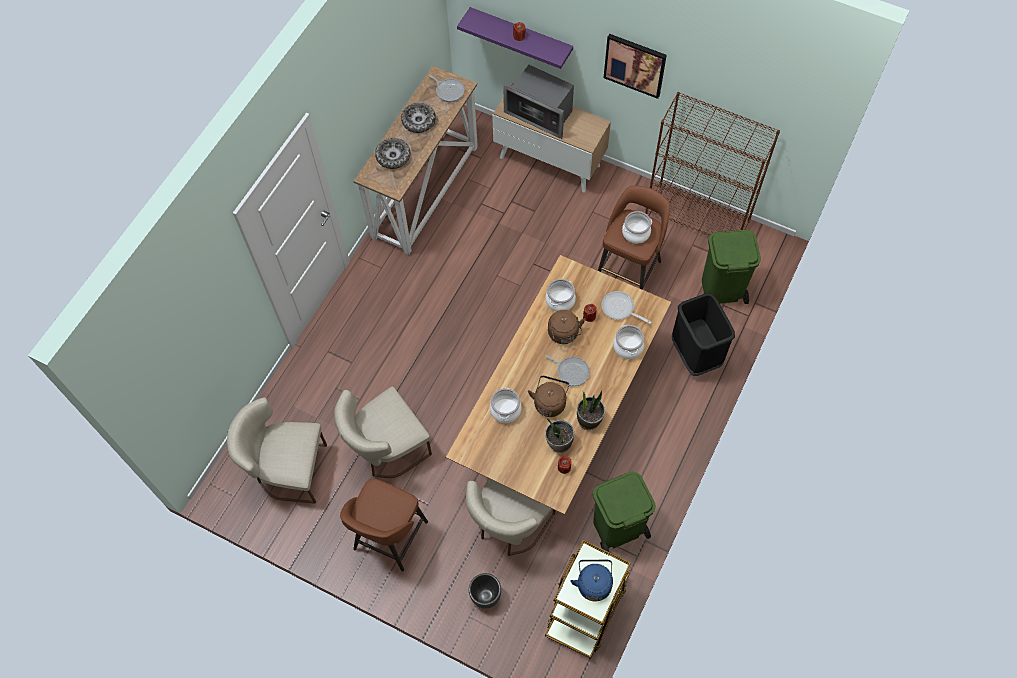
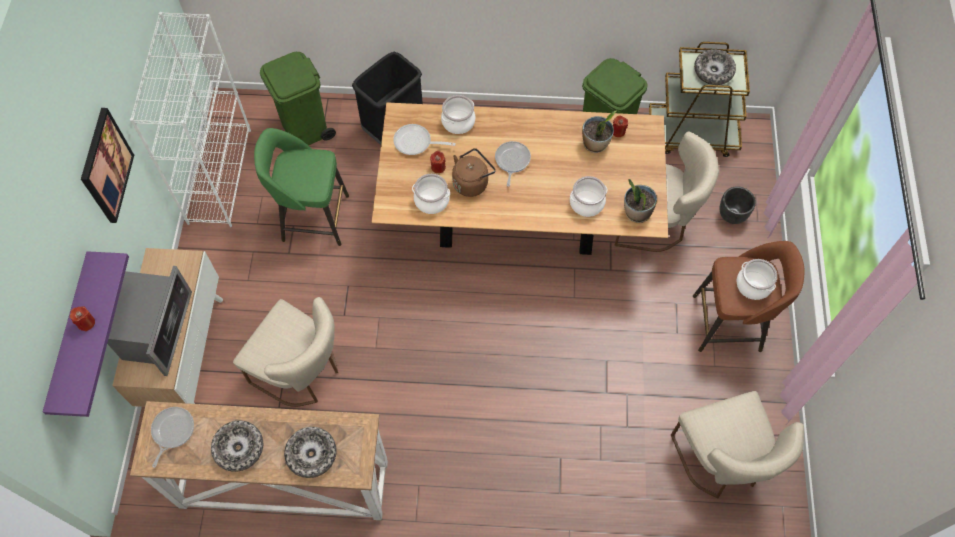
camera: 115 degrees left, 0 degrees up
(387, 449) = (641, 369): beige chair -> beige chair (302, 372)
(550, 402) = (556, 167): brown kettle -> none
(589, 419) = (556, 128): potted plant -> potted plant (636, 213)
(593, 583) = (713, 71): blue kettle -> bowl
(620, 309) = (416, 143): frying pan -> frying pan turned 90 degrees clockwise
(629, 269) = (313, 218): brown stool -> green stool
(636, 233) = (304, 169): cooking pot -> cooking pot (753, 285)
(697, 217) = (219, 175): brown bookcase -> white bookcase

